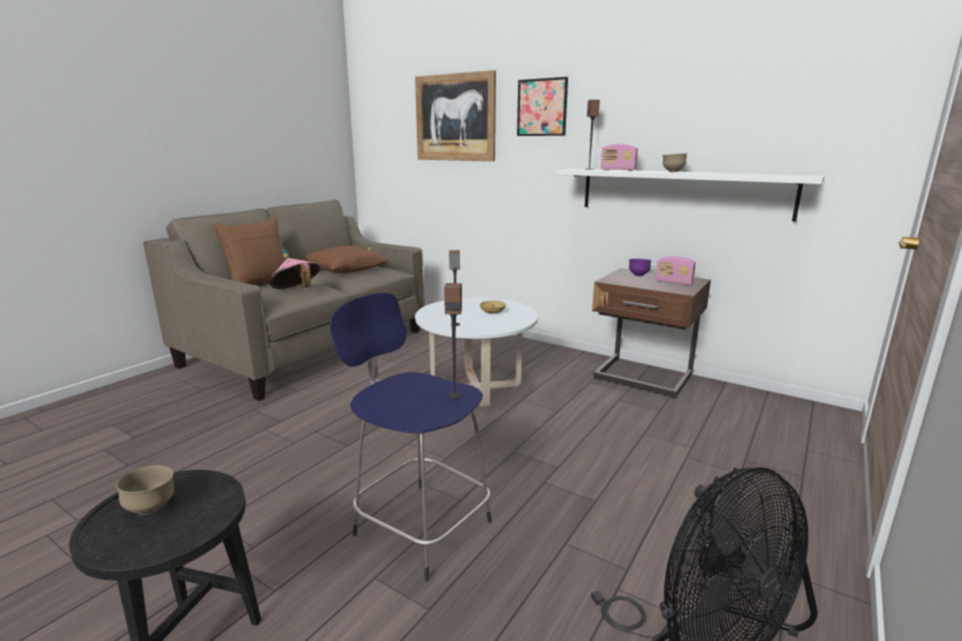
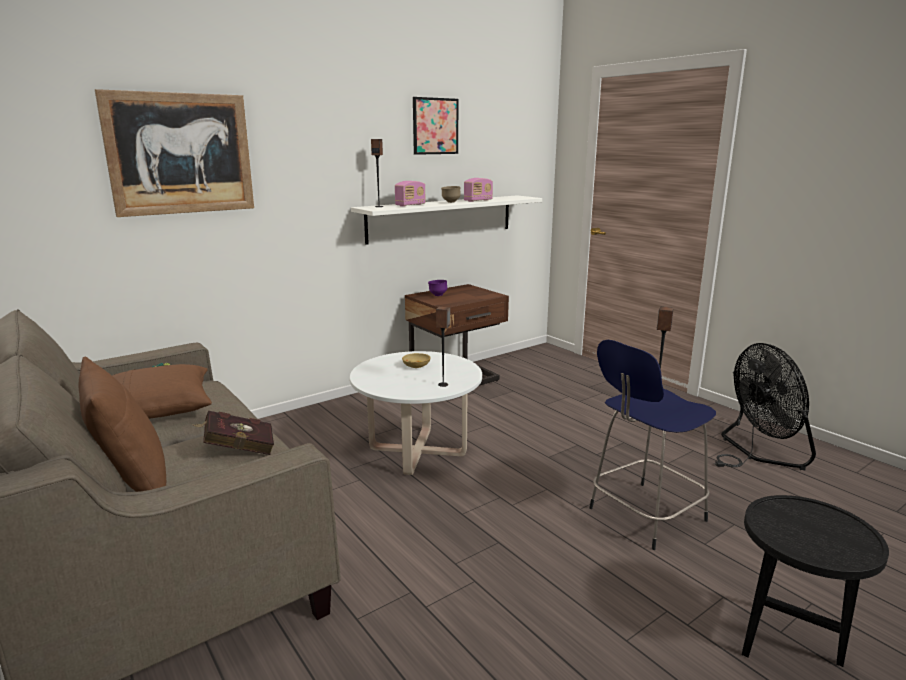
camera: 70 degrees left, 0 degrees up
(152, 509) = (807, 537): brown bowl -> none
(296, 291) = (237, 449): pink hat -> red book
(542, 107) = (308, 143): picture -> picture (435, 126)
(674, 283) = (470, 292): radio -> radio (478, 200)

